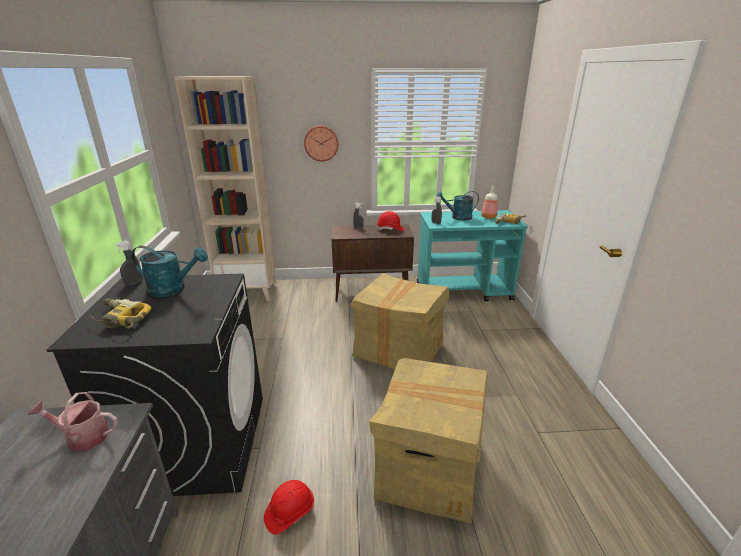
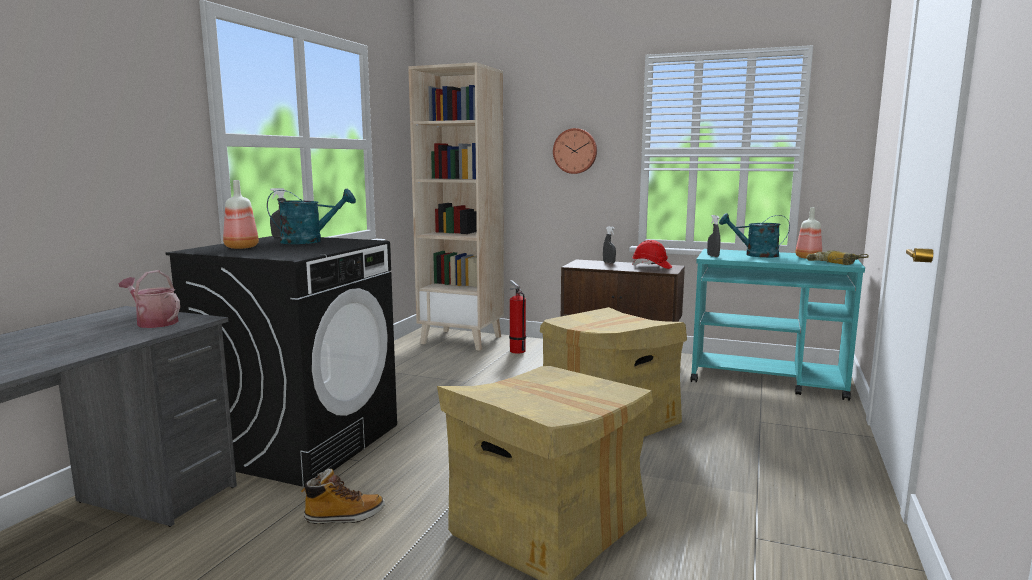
camera: 25 degrees right, 15 degrees down
(119, 319) = (240, 247): power drill -> bottle
(173, 289) = (309, 241): turquoise watering can -> turquoise watering can turned 45 degrees counterclockwise
(289, 512) = (344, 516): red hard hat -> boot
(296, 295) = (516, 350): none -> fire extinguisher

